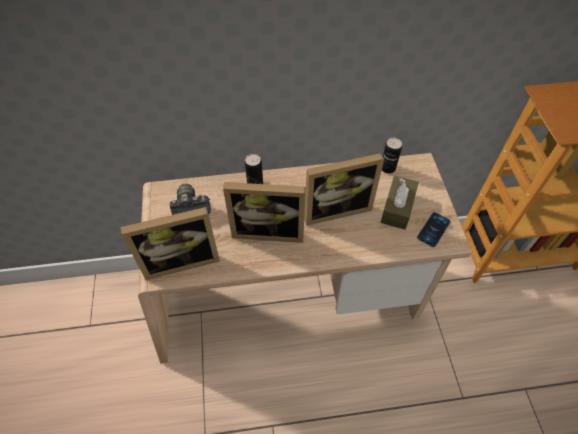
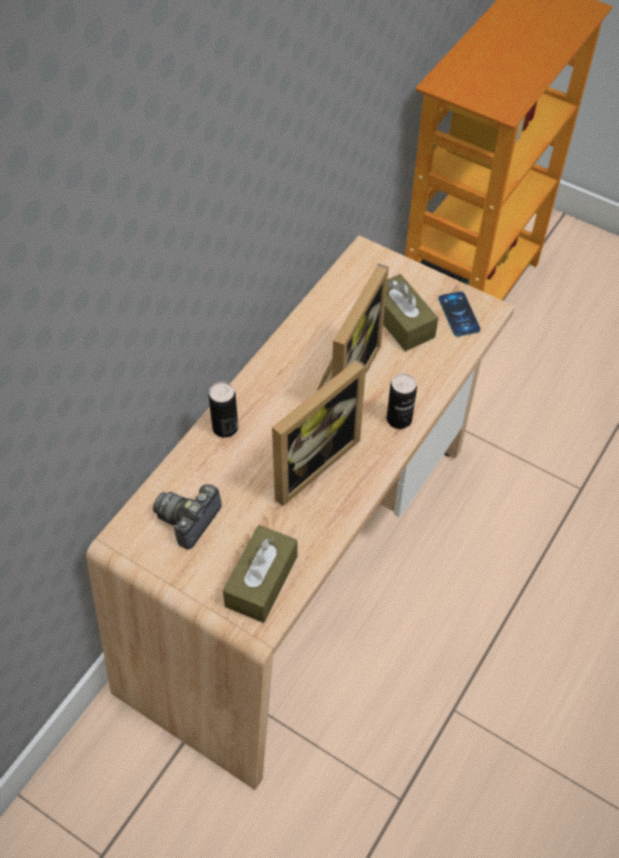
camera: 50 degrees left, 0 degrees up
(181, 259) = (261, 581): picture frame -> brown tissue box
(387, 168) = (339, 287): can -> can (399, 419)

